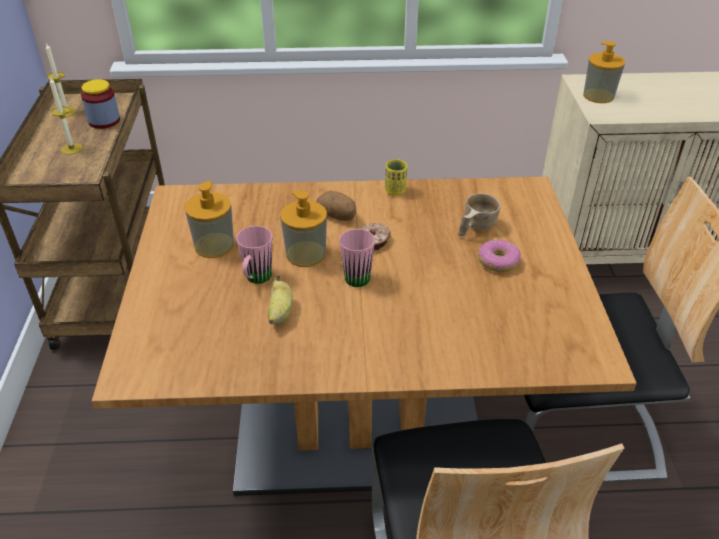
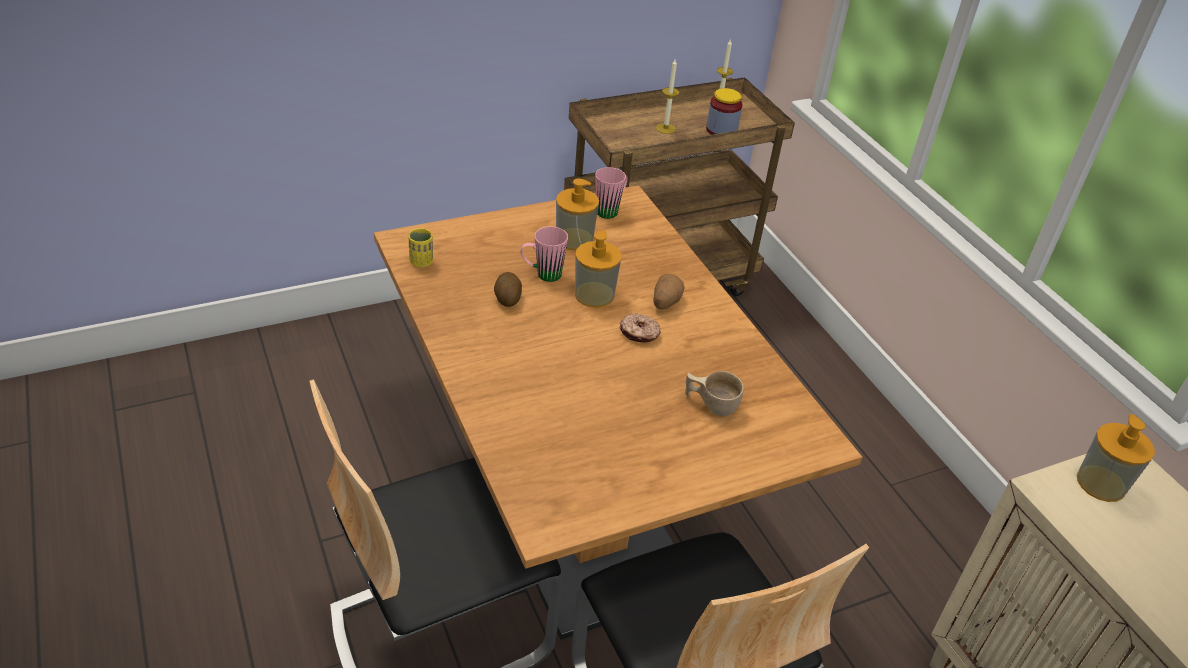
camera: 65 degrees right, 0 degrees up
(280, 313) = (507, 298): banana -> potato
(353, 274) = (582, 331): pink mug -> pink mug (610, 210)
(395, 191) = (736, 333): yellow cup -> yellow cup (421, 262)
(498, 262) = (661, 430): donut -> none

